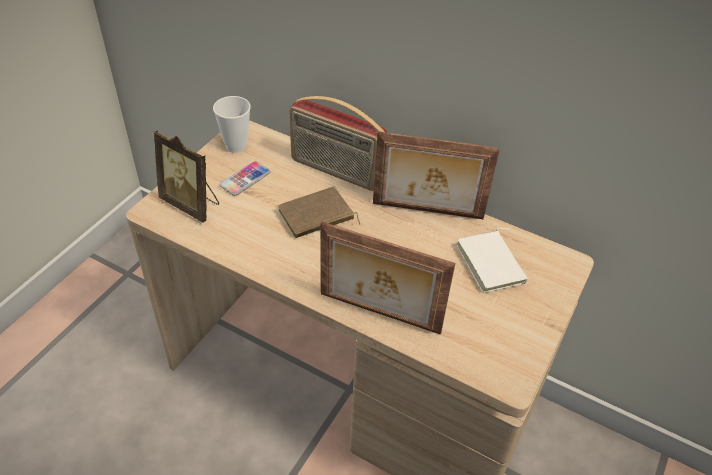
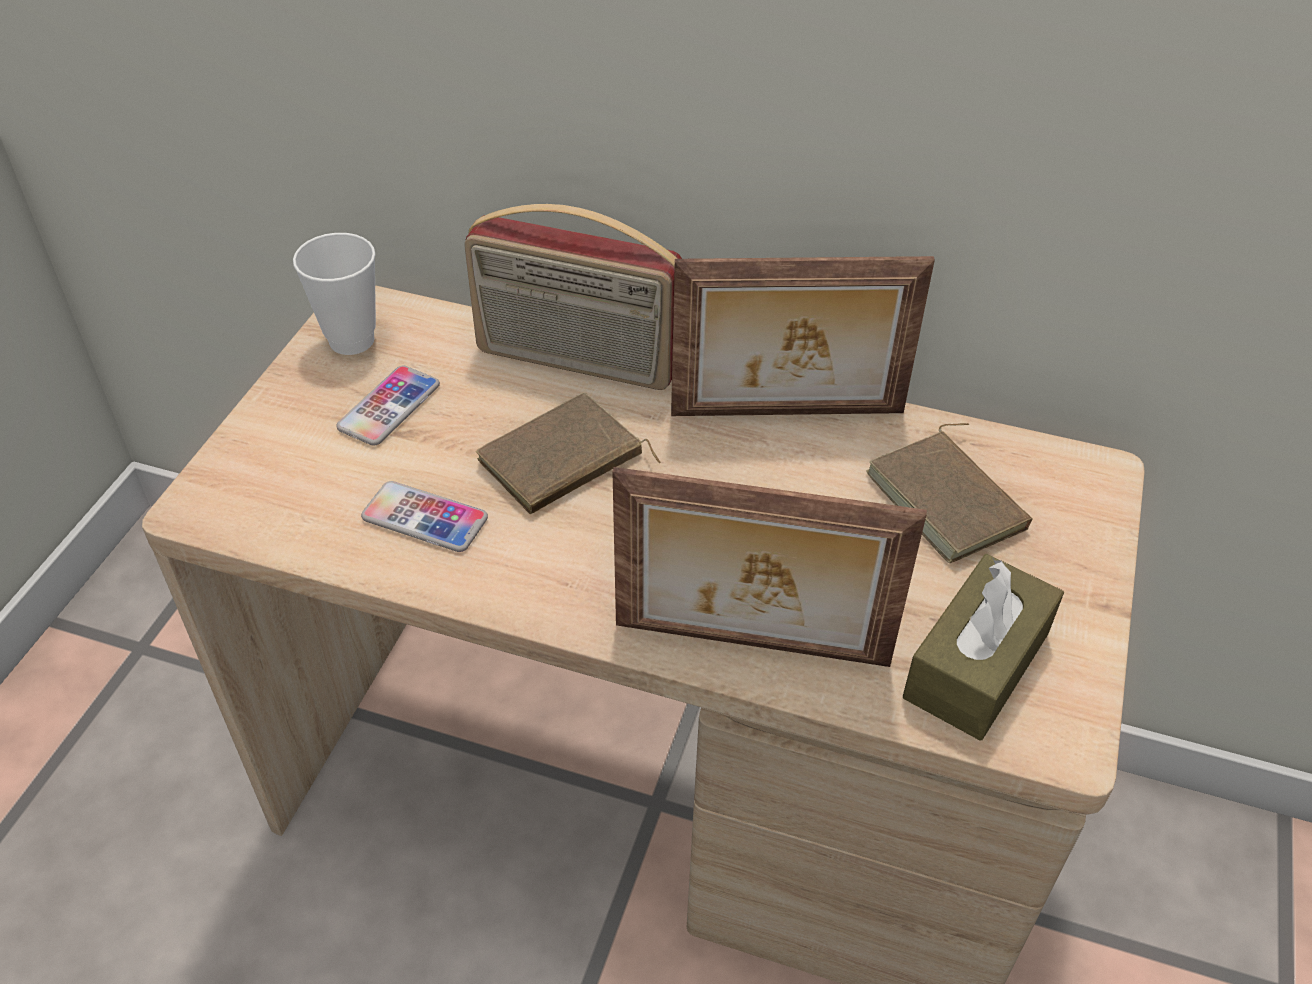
camera: 10 degrees left, 0 degrees up
(192, 204) = (285, 478): picture frame -> none
(248, 232) = (425, 518): none -> phone
(481, 341) = (976, 665): none -> brown tissue box
(493, 264) = (950, 500): white book -> brown book

